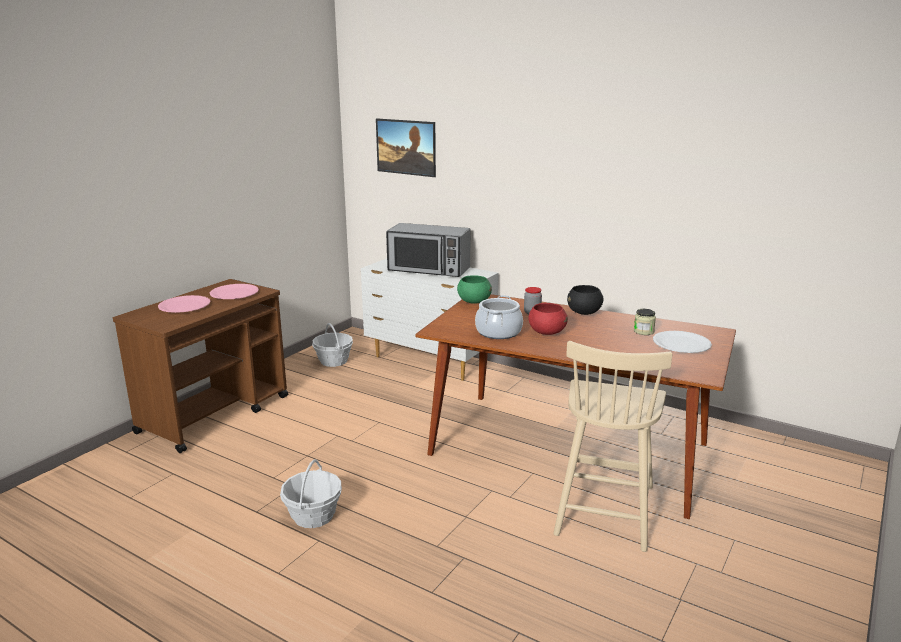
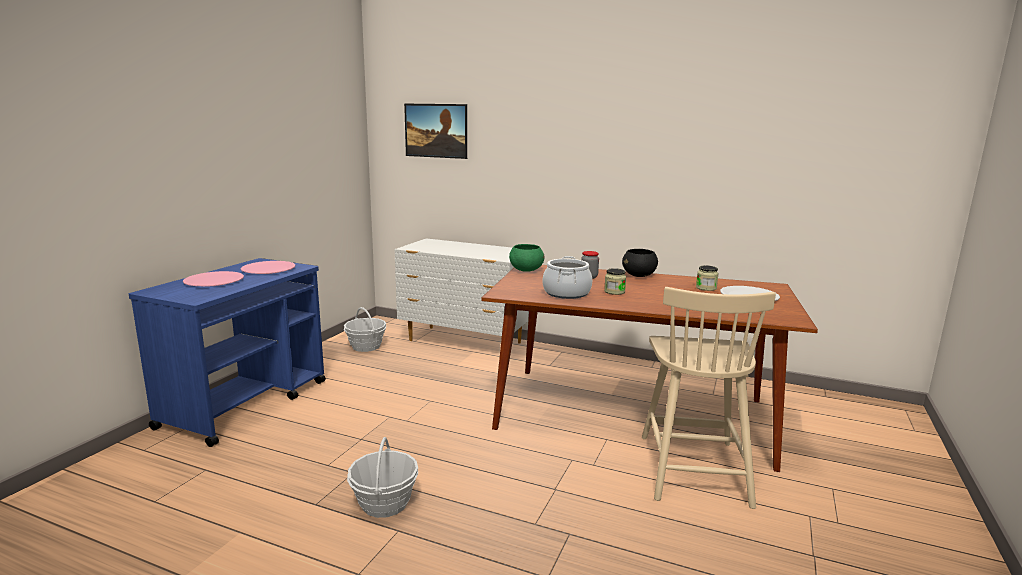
camera: 10 degrees left, 5 degrees down
(215, 414) = (246, 403): brown cart -> blue cart
(429, 269) = (464, 249): microwave -> none
(546, 332) = (614, 292): red bowl -> jar

